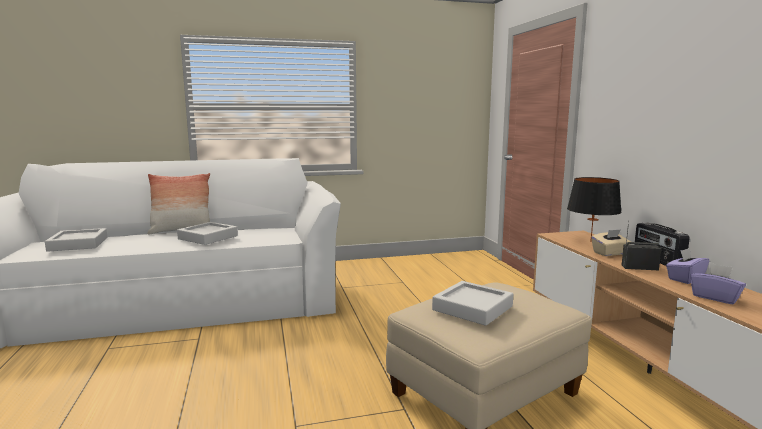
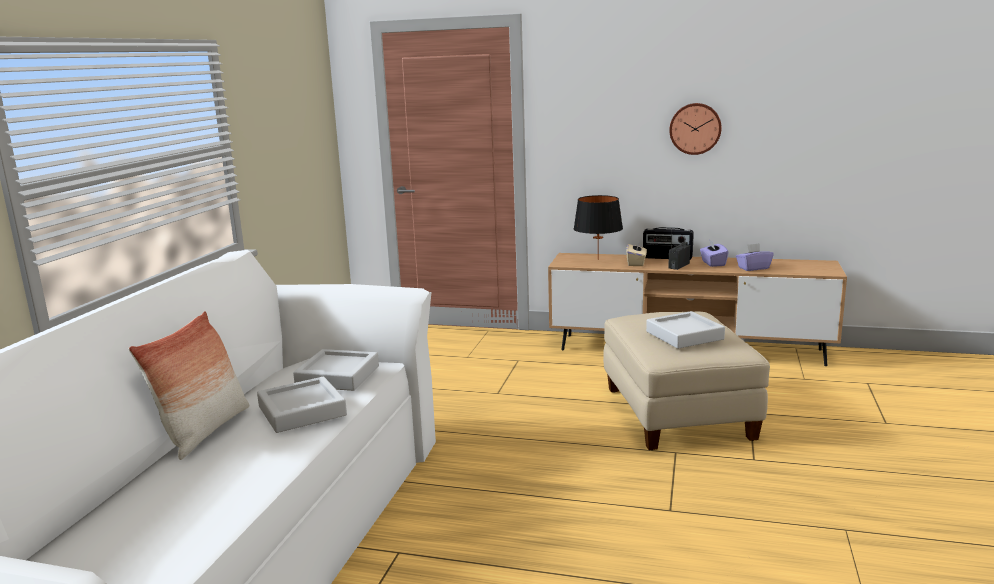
camera: 60 degrees left, 5 degrees up
(78, 244) = (156, 526): grey tray -> grey tray (338, 376)
(715, 111) = (695, 128): none -> wall clock

